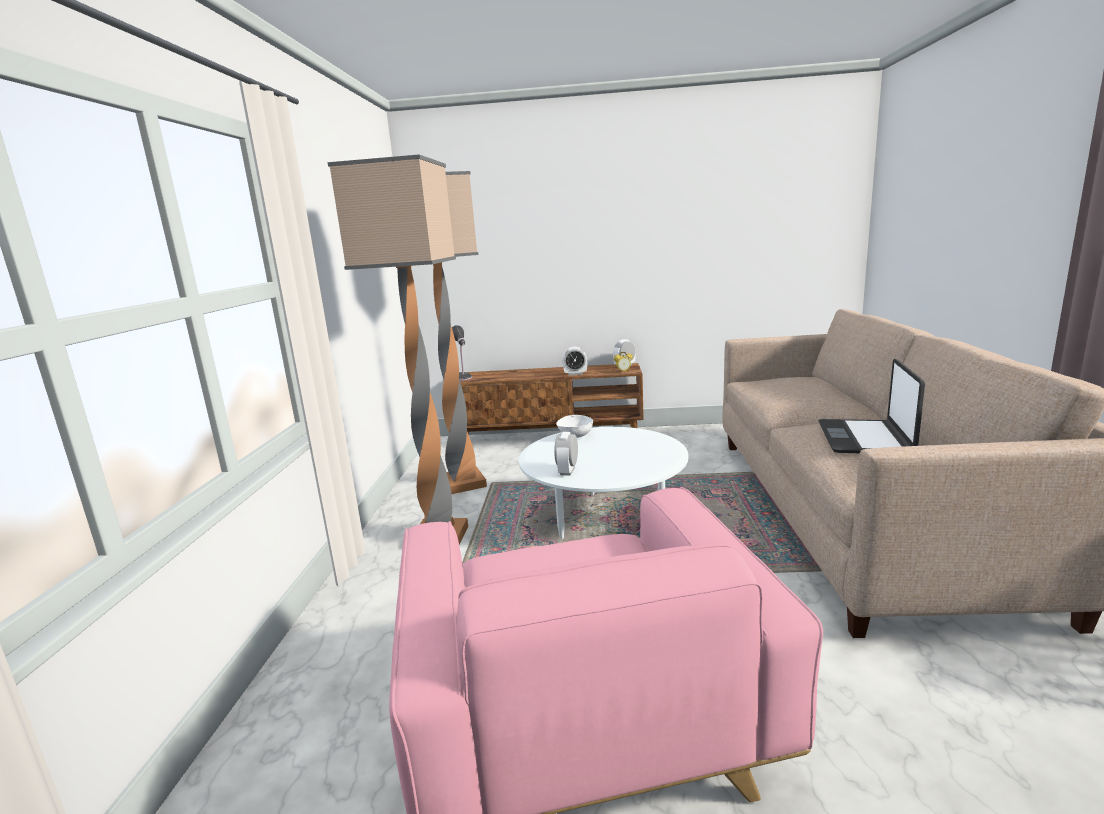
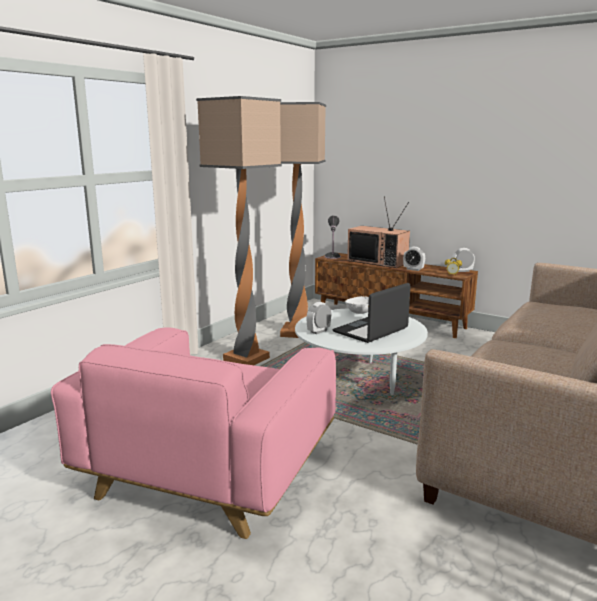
camera: 30 degrees right, 0 degrees up
(524, 373) = (378, 262): none -> television
(865, 438) = (530, 360): laptop -> laptop (371, 331)

